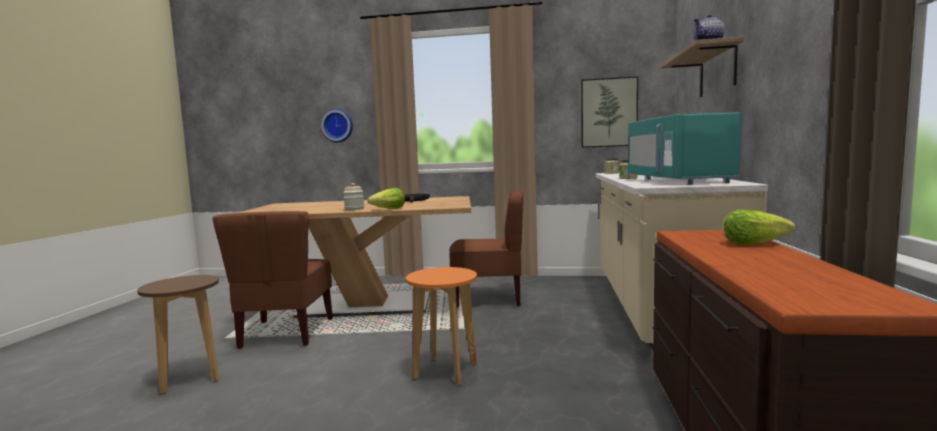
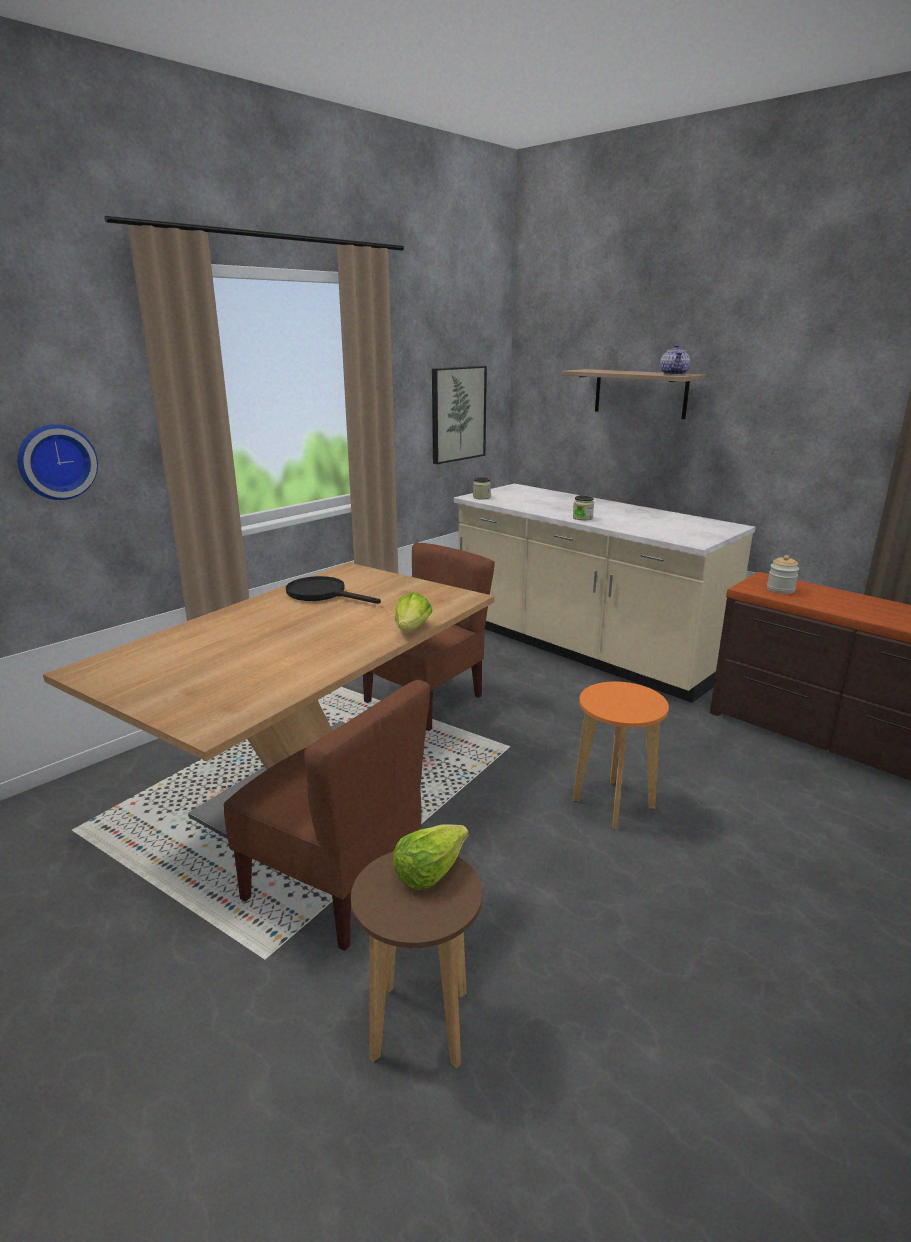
camera: 55 degrees left, 15 degrees up
(354, 209) = (355, 644): jar -> jar (780, 589)
(677, 181) = (665, 524): turquoise microwave -> none
(754, 244) = (823, 591): lettuce -> lettuce (429, 871)

